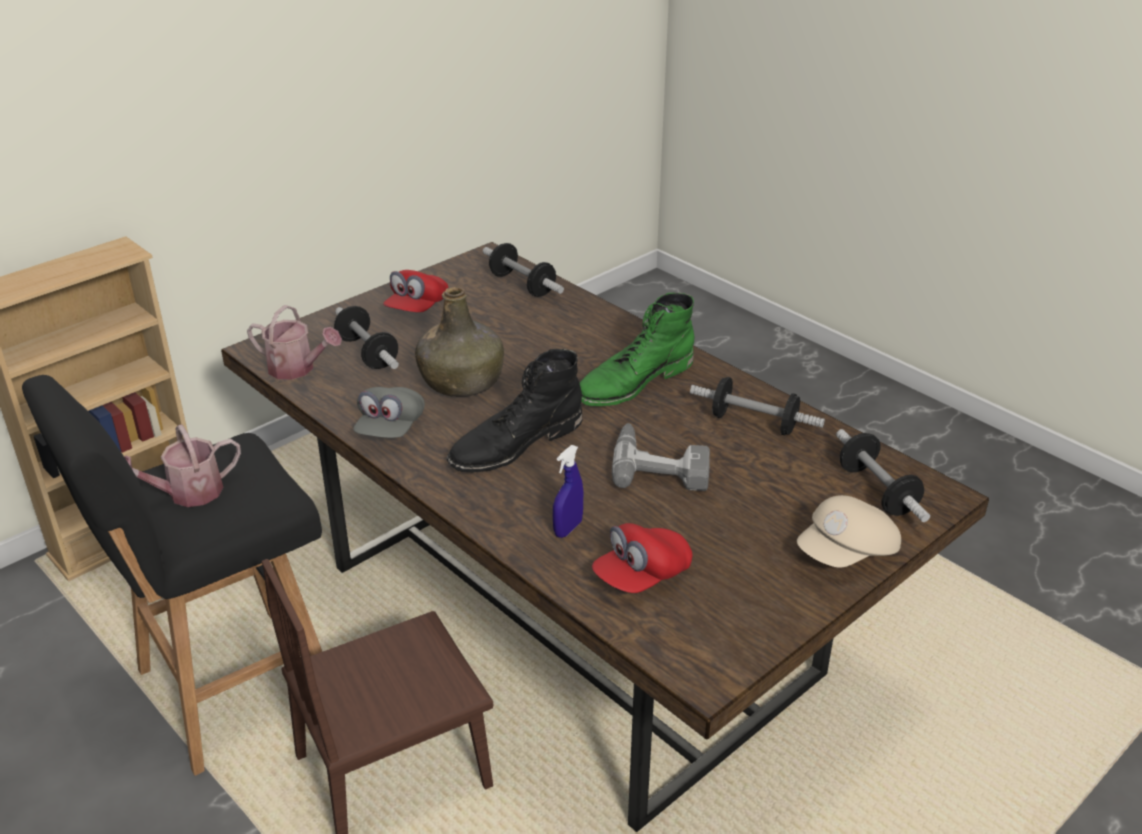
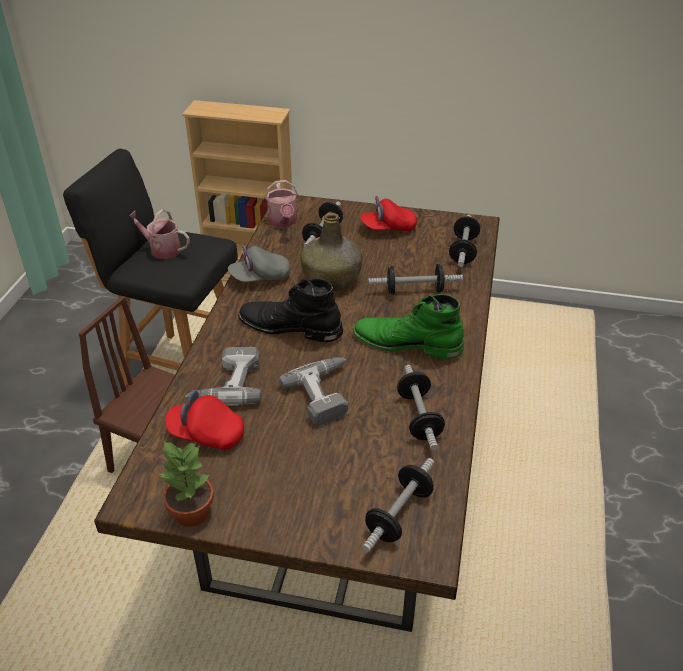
camera: 55 degrees right, 5 degrees up
(552, 341) = (414, 291): none -> dumbbell
(568, 528) = (226, 384): blue spray bottle -> power drill
(761, 633) = (190, 512): none -> potted plant
(847, 553) = (309, 525): beige cap -> none

